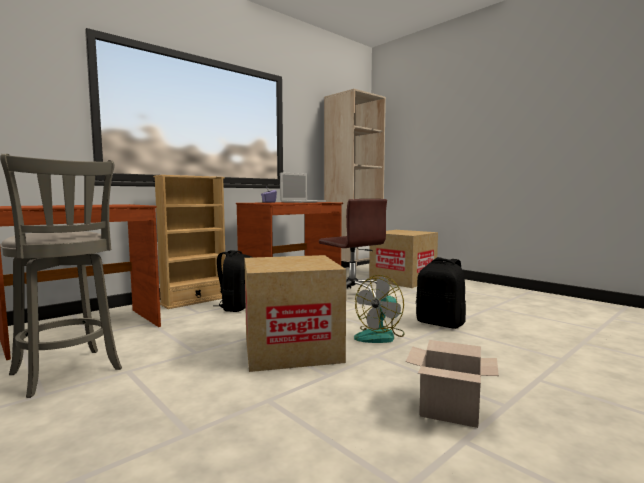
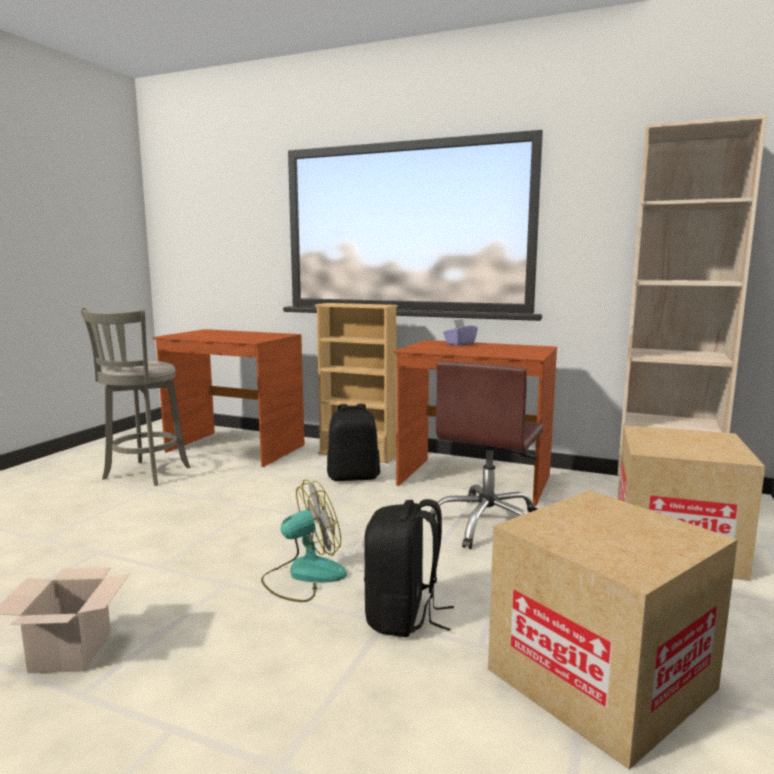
camera: 65 degrees right, 5 degrees up
(291, 349) = (228, 534): cardboard box -> cardboard box (600, 679)
(303, 202) = (509, 349): laptop -> none
(380, 336) = (304, 575): fan -> fan turned 135 degrees clockwise

